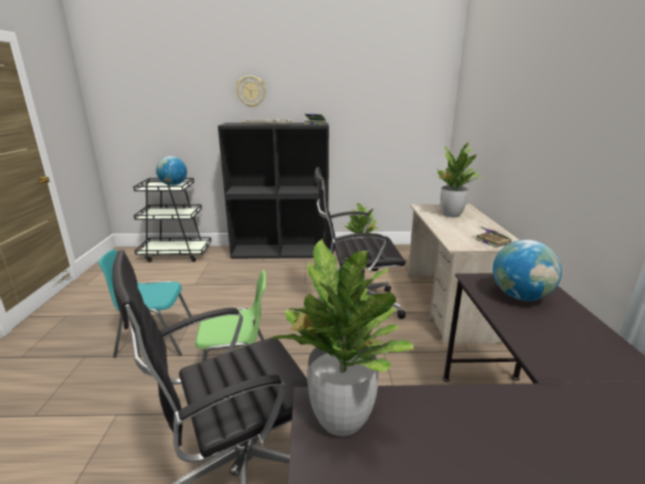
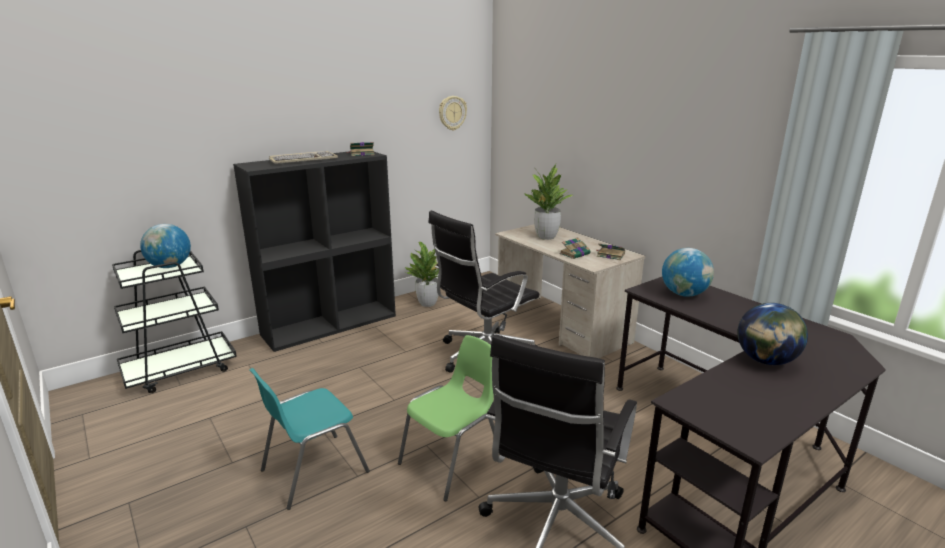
camera: 35 degrees left, 0 degrees up
(251, 91) = (265, 118): wall clock -> wall clock (452, 113)
(340, 418) = (701, 403): potted plant -> none
(456, 232) = (575, 254): none -> book
(516, 409) = (766, 361): none -> globe

